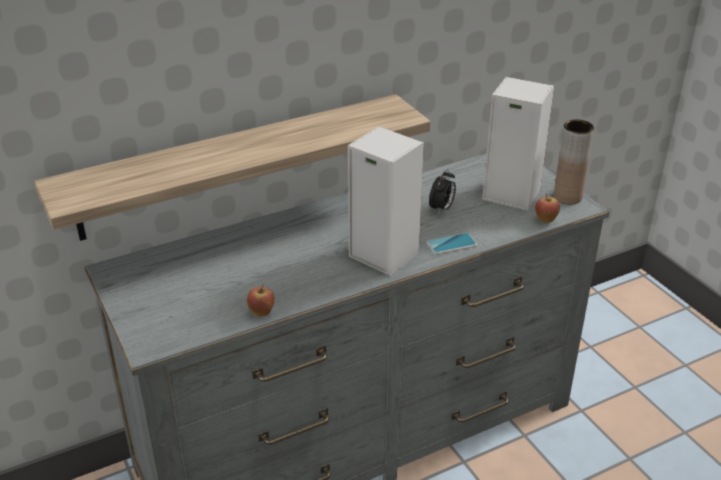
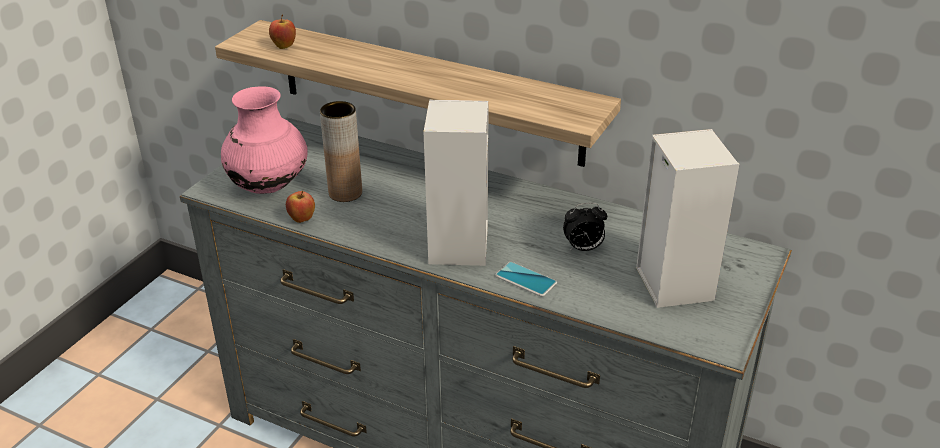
camera: 55 degrees right, 0 degrees up
(188, 313) = (269, 186): none -> pink vase
(545, 220) = (654, 327): apple -> apple (284, 47)
(567, 197) = (727, 327): brown vase -> brown vase (345, 193)

